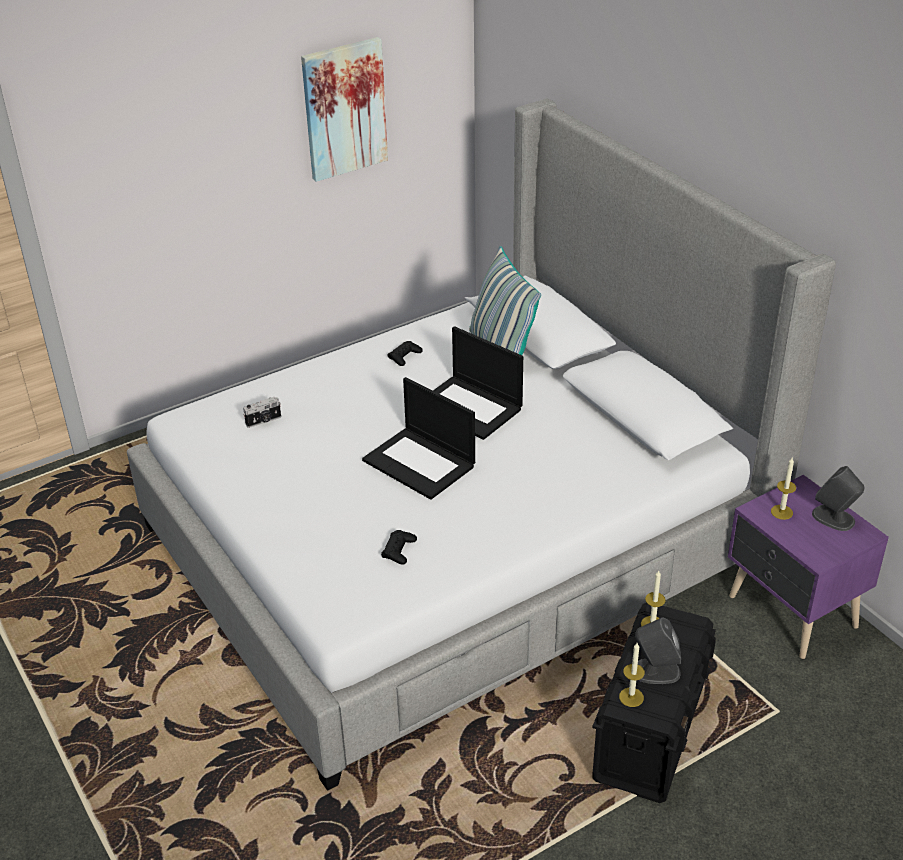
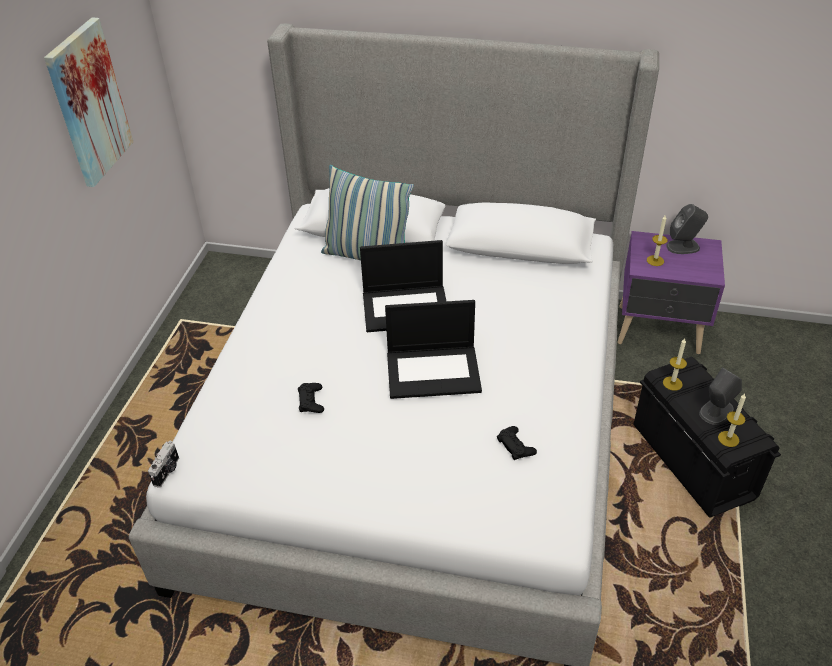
camera: 45 degrees left, 5 degrees up
(264, 421) = (267, 421): camera -> camera (167, 471)
(404, 356) = (301, 300): black game controller -> black game controller (311, 401)

